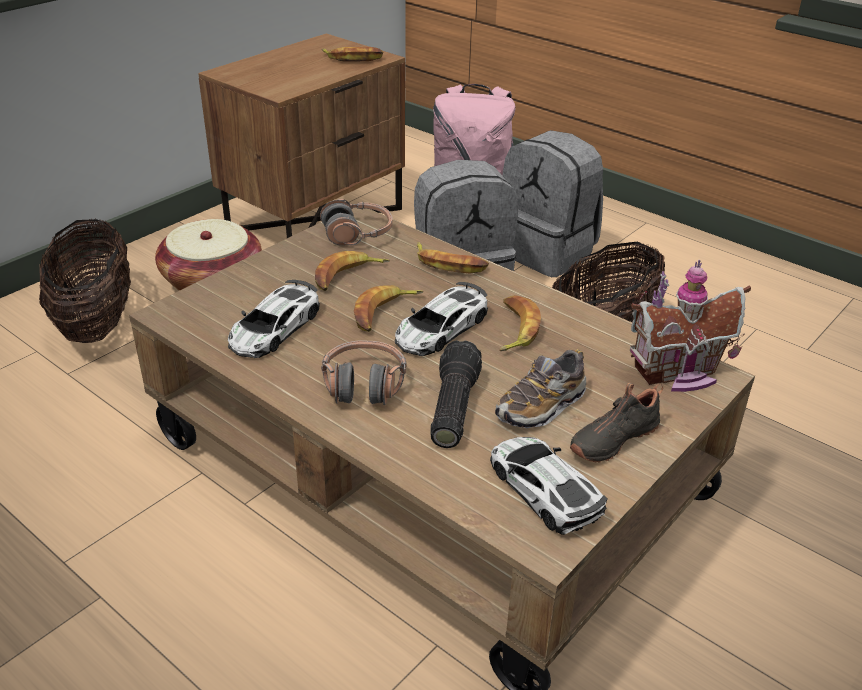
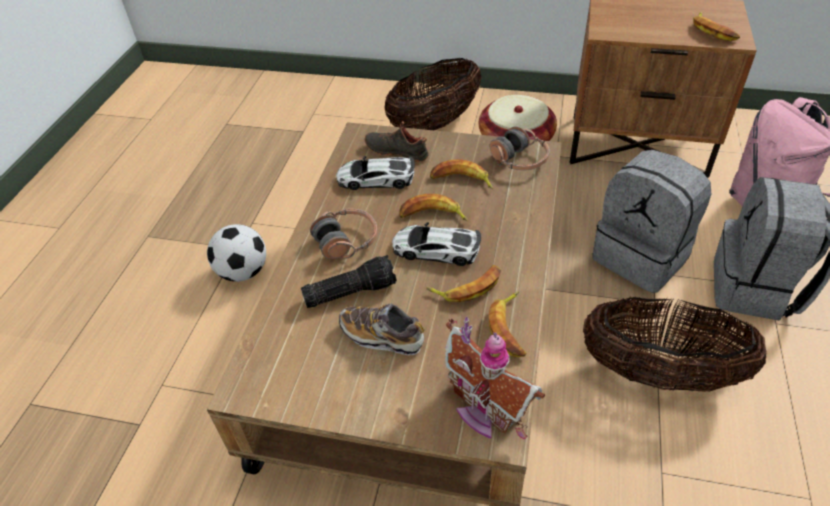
camera: 65 degrees right, 10 degrees up
(159, 605) = (243, 272): none -> football
(449, 264) = (524, 219): banana -> banana (510, 328)
(544, 489) = (293, 370): toy car -> none
(612, 438) = (371, 390): black shoe -> black shoe (397, 151)

